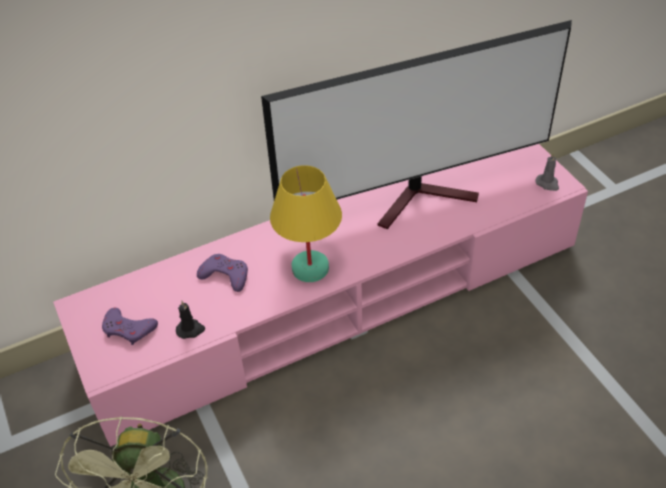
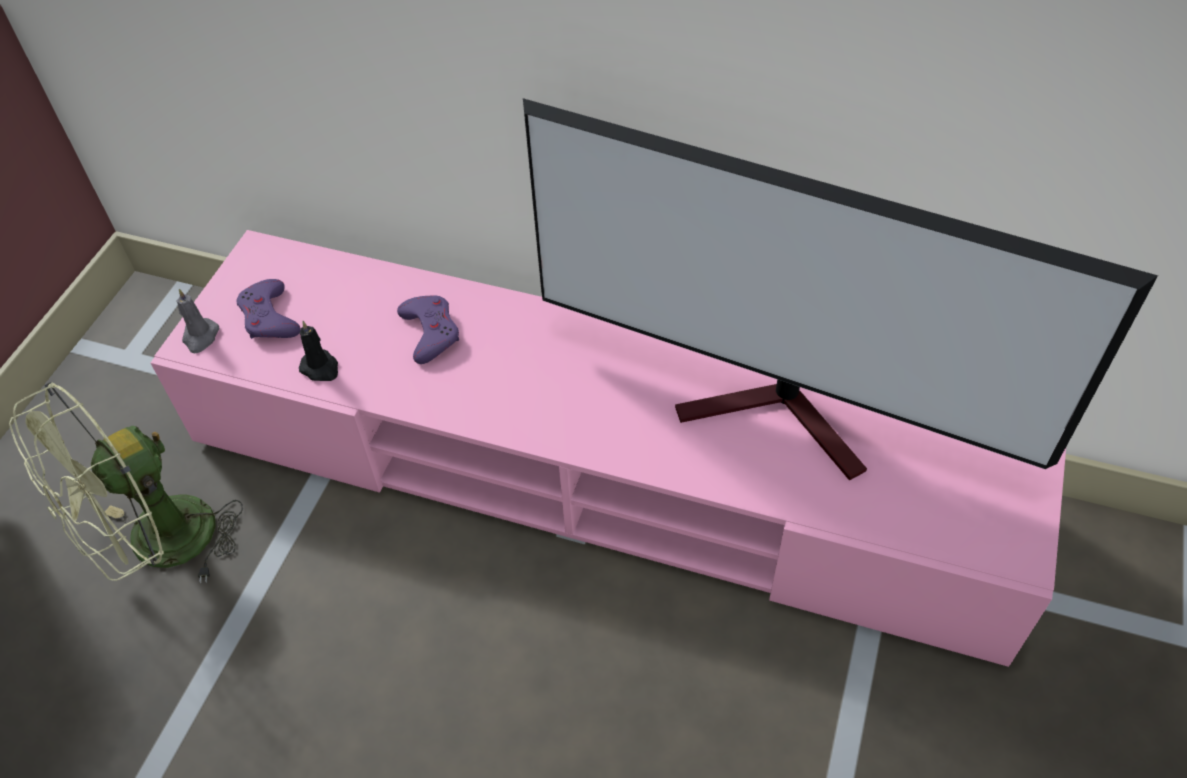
camera: 45 degrees right, 5 degrees up
(310, 267) = (529, 398): yellow table lamp -> none
(547, 183) = (996, 537): grey candle -> grey candle (200, 337)

